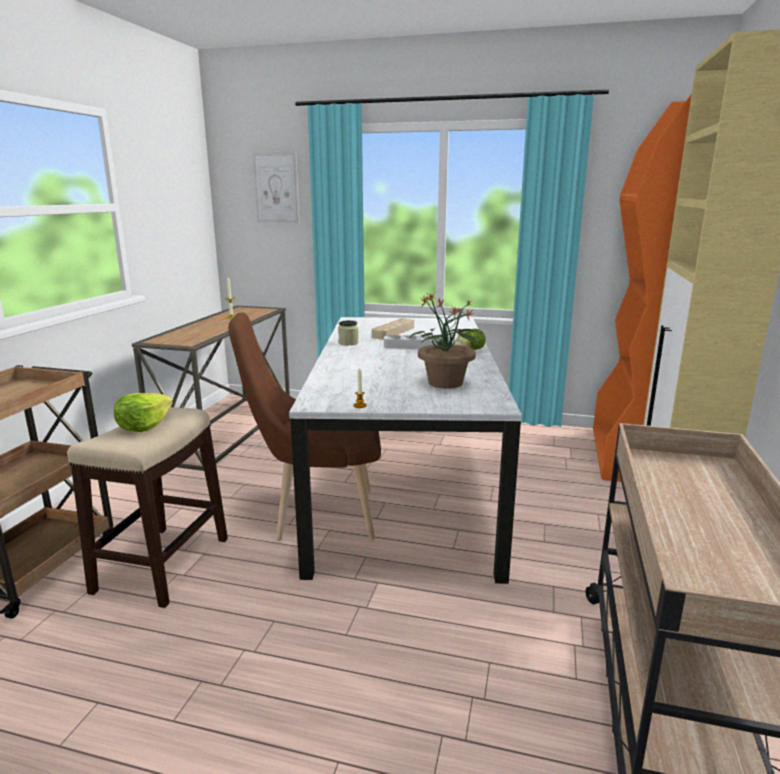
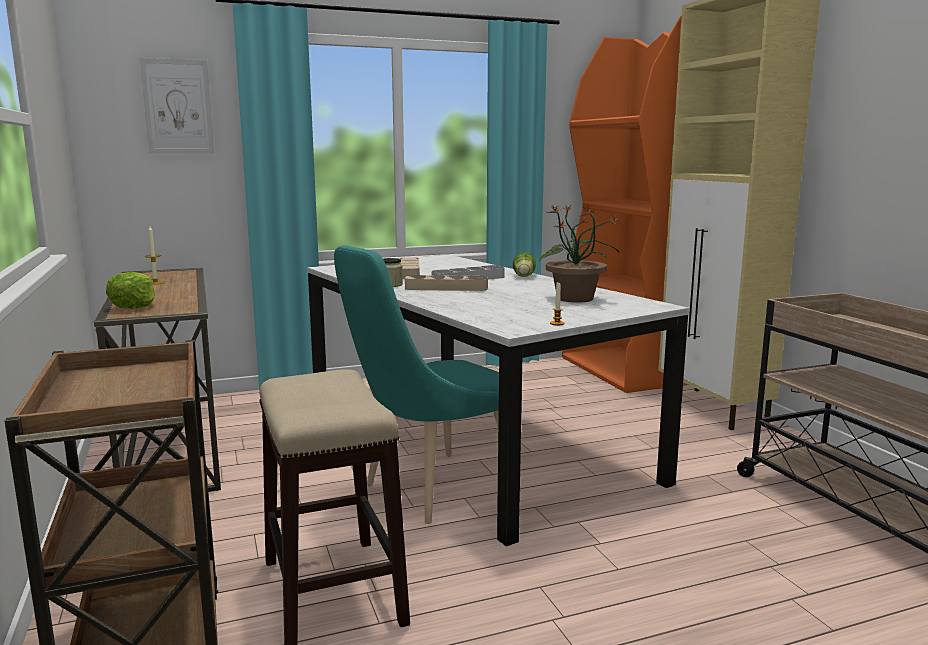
camera: 35 degrees left, 5 degrees down
(144, 426) = (321, 395): lettuce -> lettuce (134, 306)
(317, 516) = (432, 490): brown chair -> turquoise chair
(378, 353) = (446, 288): none -> beige tray

